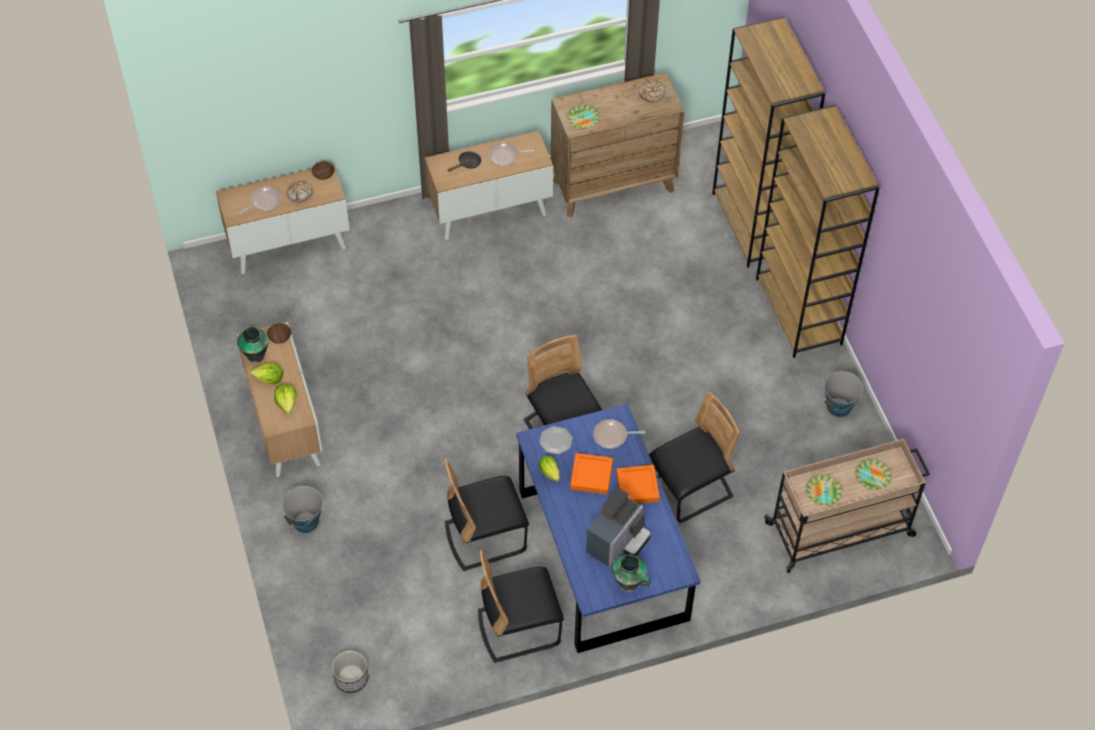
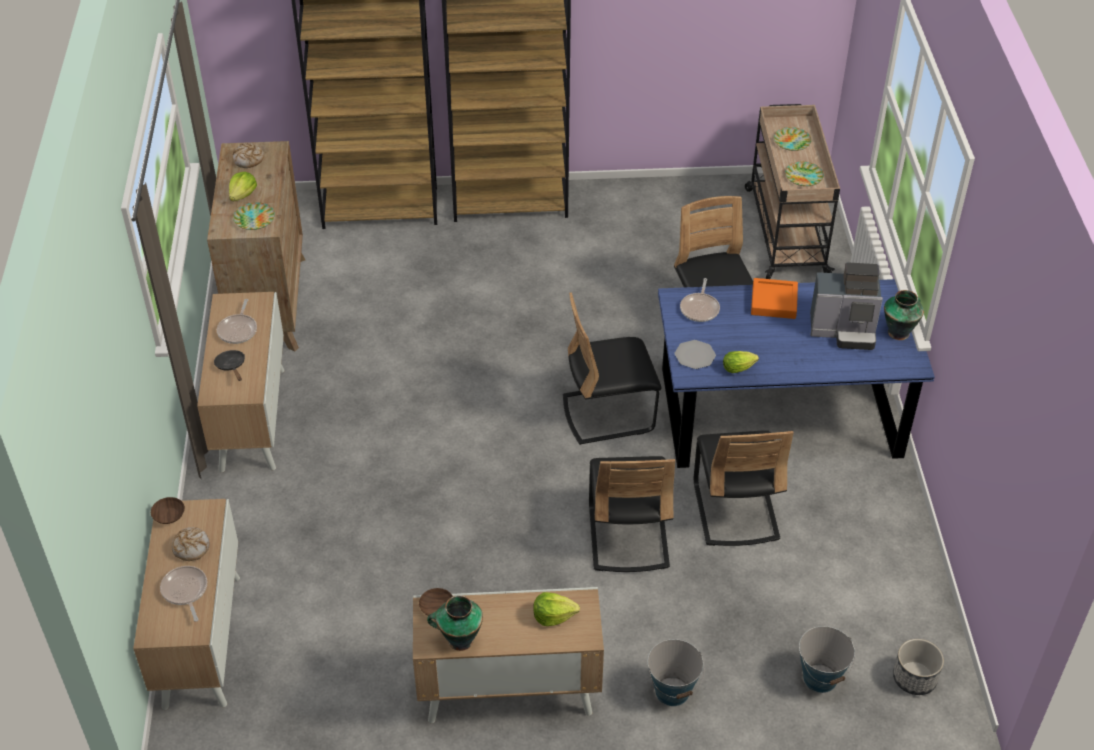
camera: 75 degrees left, 10 degrees down
(269, 379) = (506, 630): lettuce -> lettuce (243, 195)
(518, 627) = (864, 502): black chair -> black chair (628, 536)
(591, 476) = (750, 335): orange tray -> none
(618, 542) = (844, 331): coffee machine -> coffee machine turned 135 degrees clockwise
(839, 407) = (639, 200): bucket -> bucket (820, 678)

